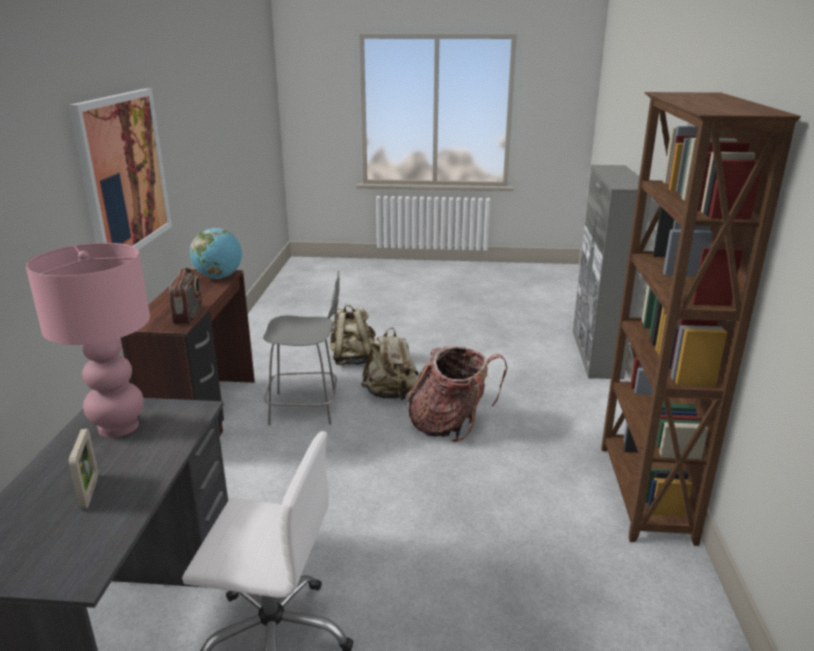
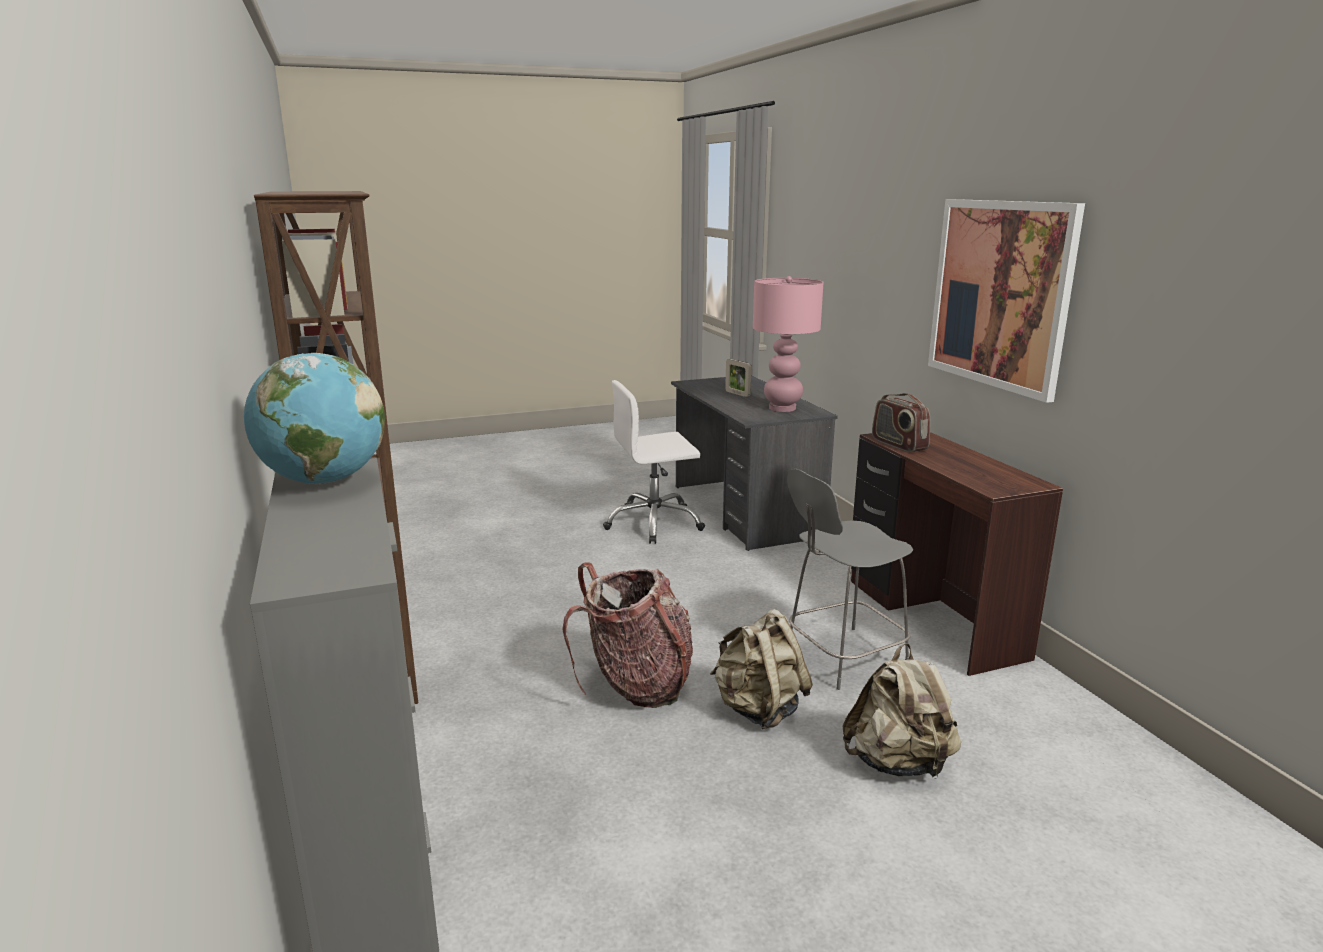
camera: 155 degrees right, 5 degrees down
(219, 277) = (987, 483): globe -> globe (324, 481)

